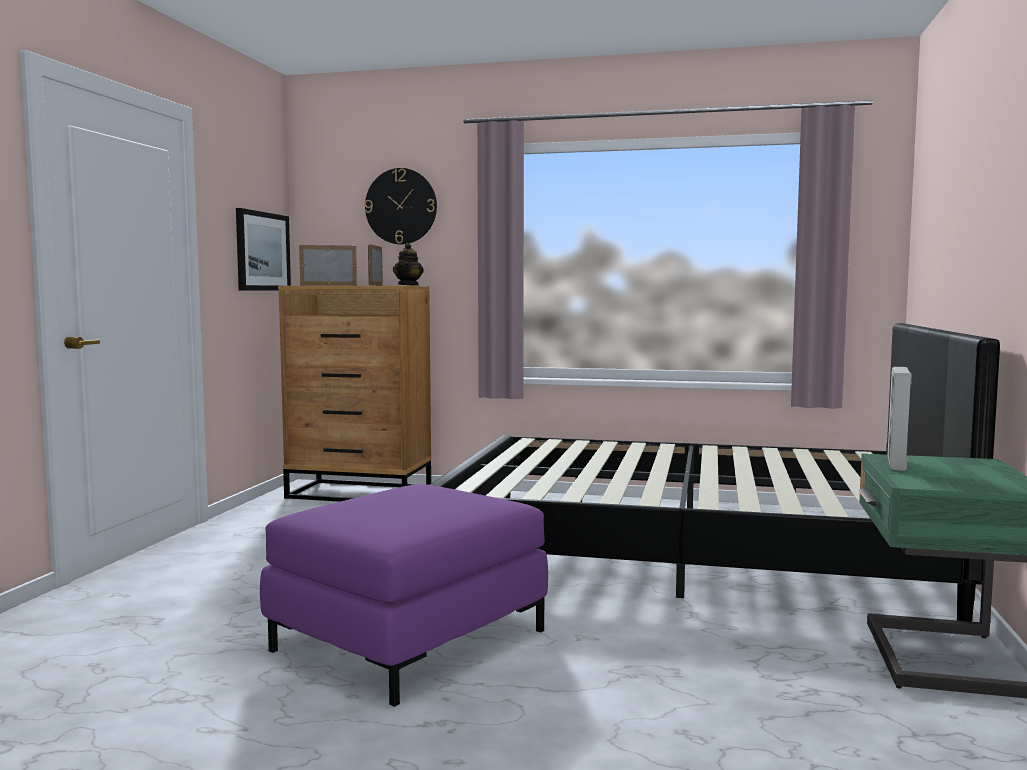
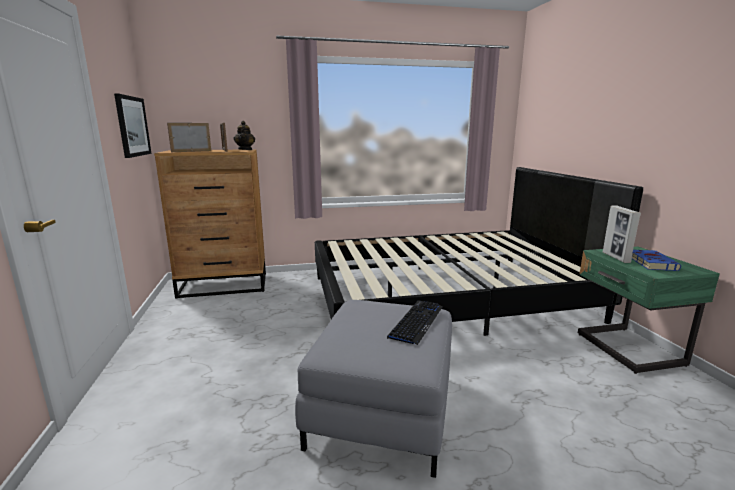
camera: 25 degrees left, 10 degrees up
(401, 206) = (230, 94): wall clock -> none
(409, 640) = (382, 409): purple ottoman -> grey ottoman
(458, 506) = (416, 322): none -> keyboard
(950, 474) = (650, 262): none -> blue book

